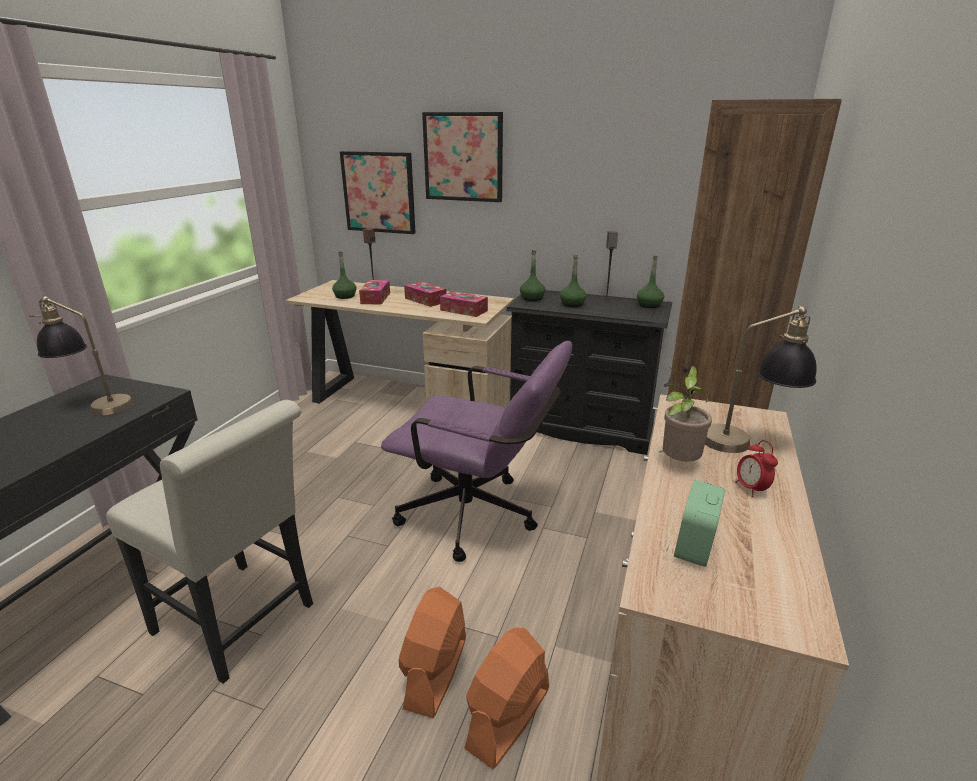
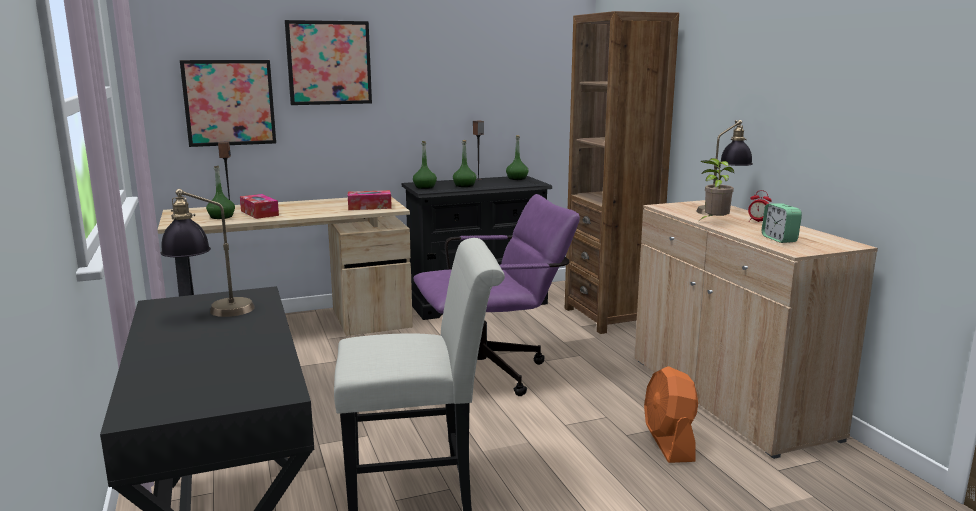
camera: 40 degrees left, 10 degrees down
(425, 300) = (314, 207): tissue box -> none
(436, 672) = (600, 446): orange fan -> none

